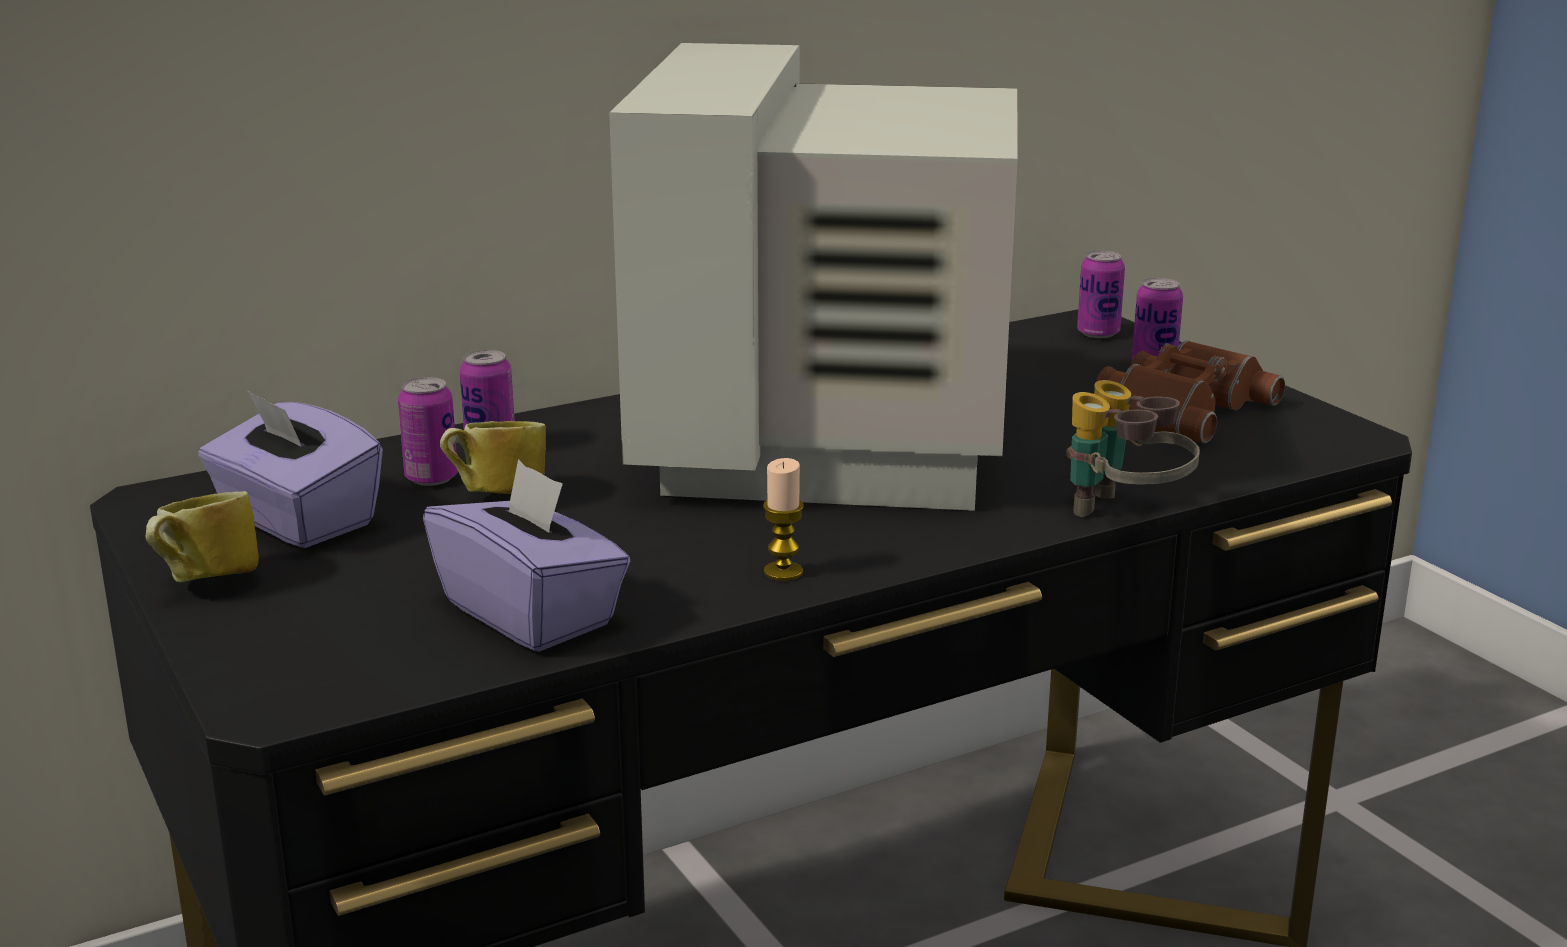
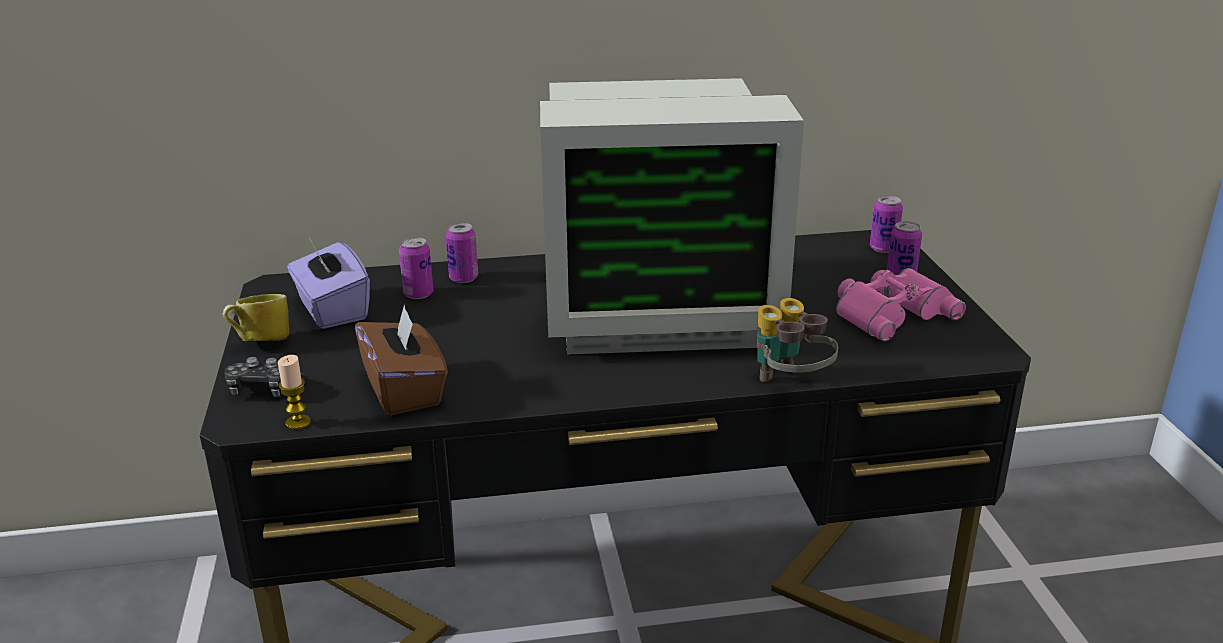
camera: 20 degrees right, 5 degrees up
(273, 652) = (264, 390): none -> game controller
(497, 499) = (441, 314): mug -> none
(531, 613) = (405, 390): purple tissue box -> brown tissue box
(783, 572) = (558, 388): candle -> candle (298, 422)
(833, 444) = (654, 306): monitor -> monitor turned 120 degrees counterclockwise
(1179, 407) = (890, 312): brown binoculars -> pink binoculars

